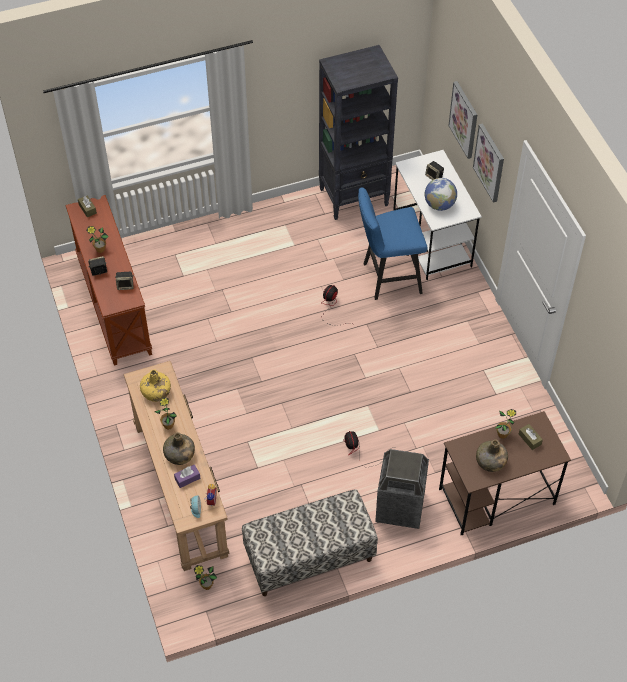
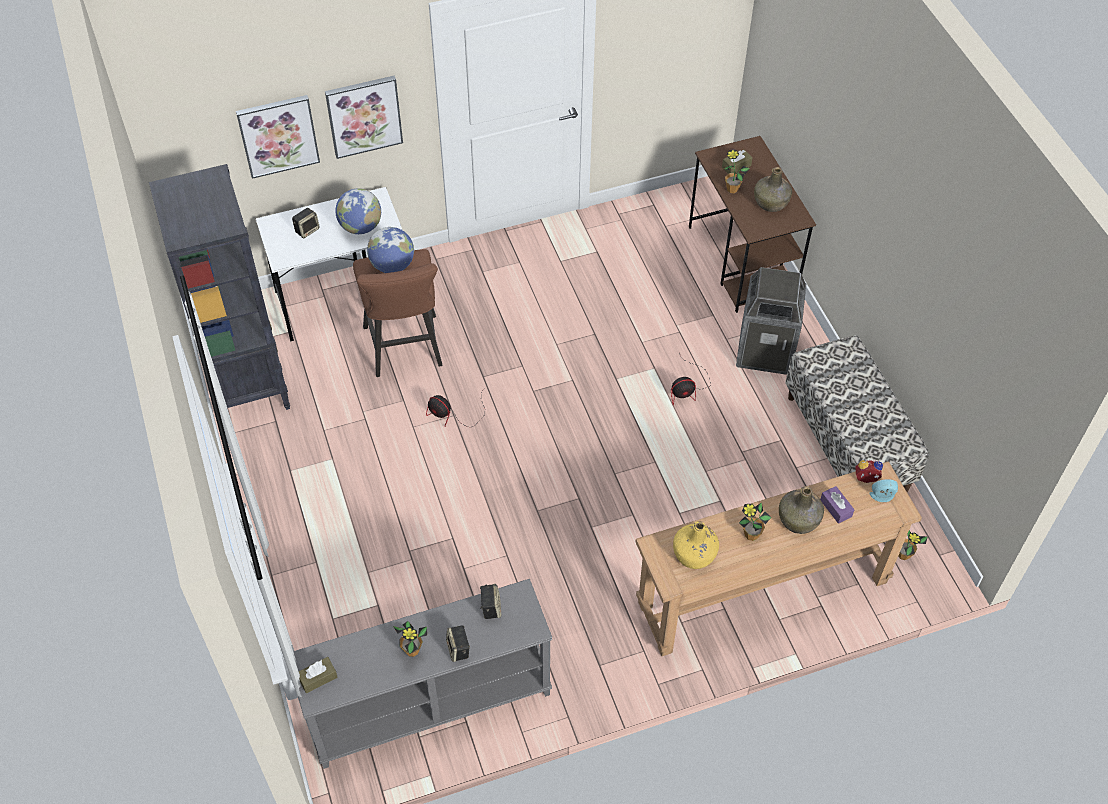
camera: 90 degrees left, 0 degrees up
(113, 305) = (429, 705): brown console table -> grey console table
(387, 278) = (405, 351): blue stool -> brown stool
(404, 224) = (392, 265): none -> globe

